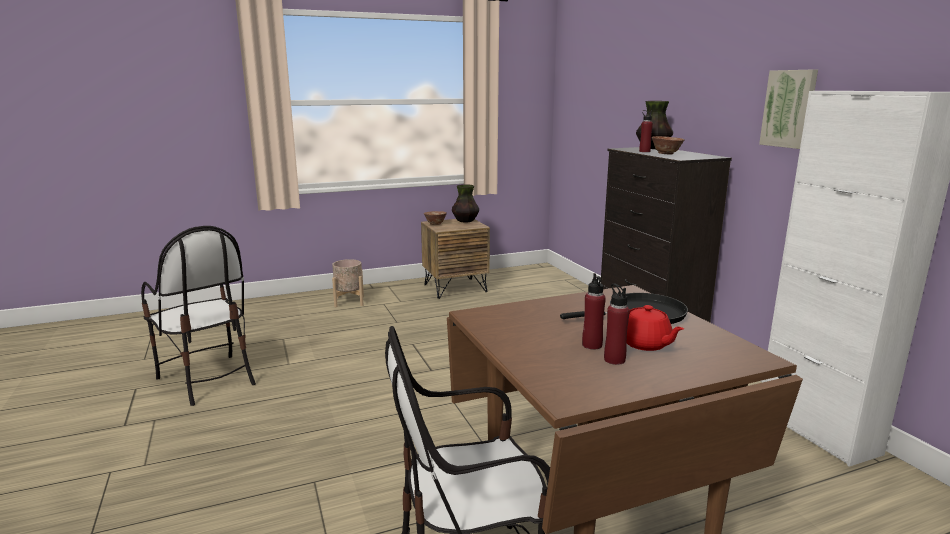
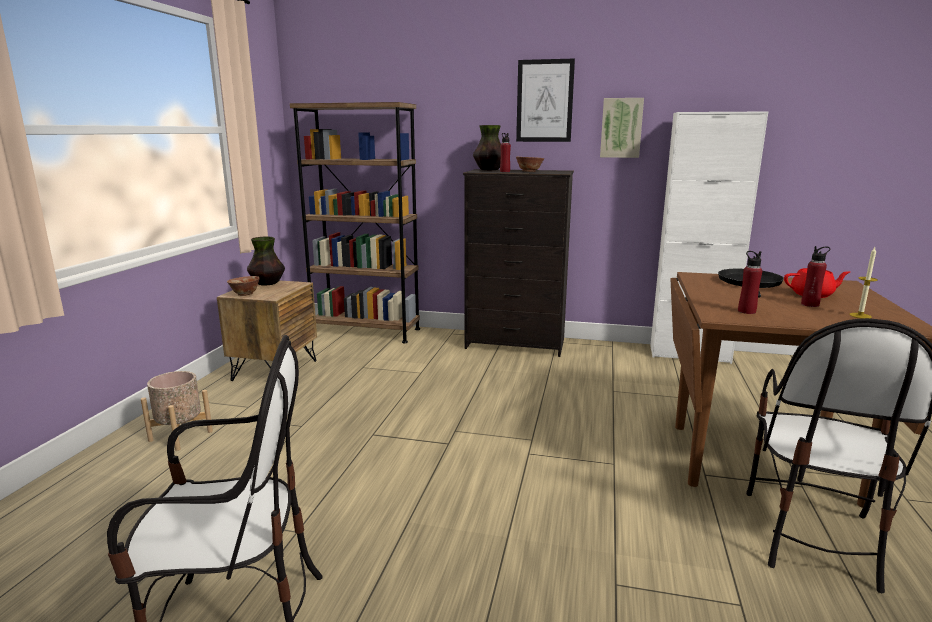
camera: 55 degrees left, 0 degrees up
(561, 286) = (366, 332): none -> brown bookcase
(582, 370) = (860, 315): none -> candle
(614, 360) = (841, 306): red bottle -> red bottle (746, 311)
(719, 74) = (544, 101): none -> picture

